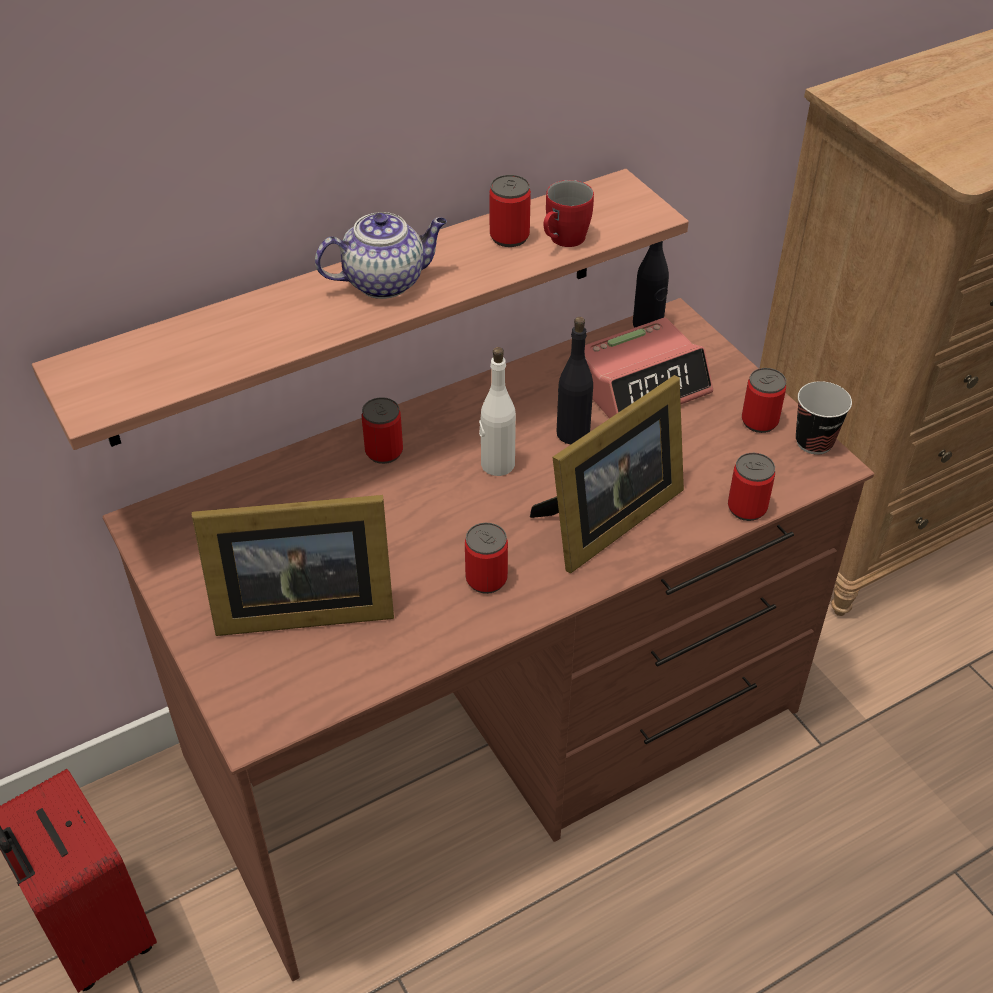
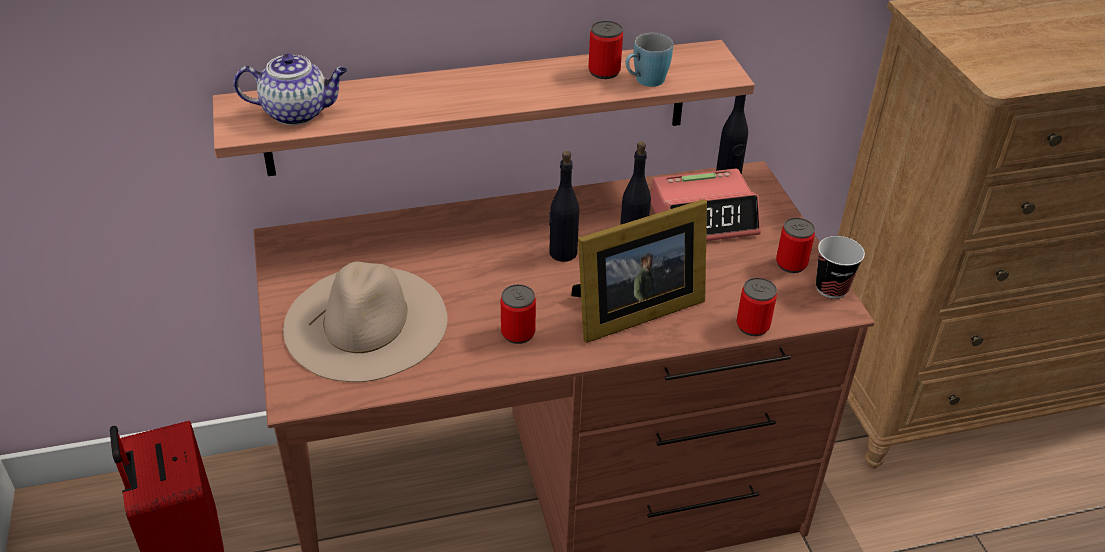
camera: 15 degrees right, 5 degrees down
(298, 608) = (366, 322): picture frame -> beige hat
(384, 452) = (479, 227): can -> none
(386, 281) = (493, 86): teapot -> teapot (298, 112)
(497, 464) = (562, 253): white bottle -> black bottle
(563, 241) = (644, 81): red mug -> blue mug

